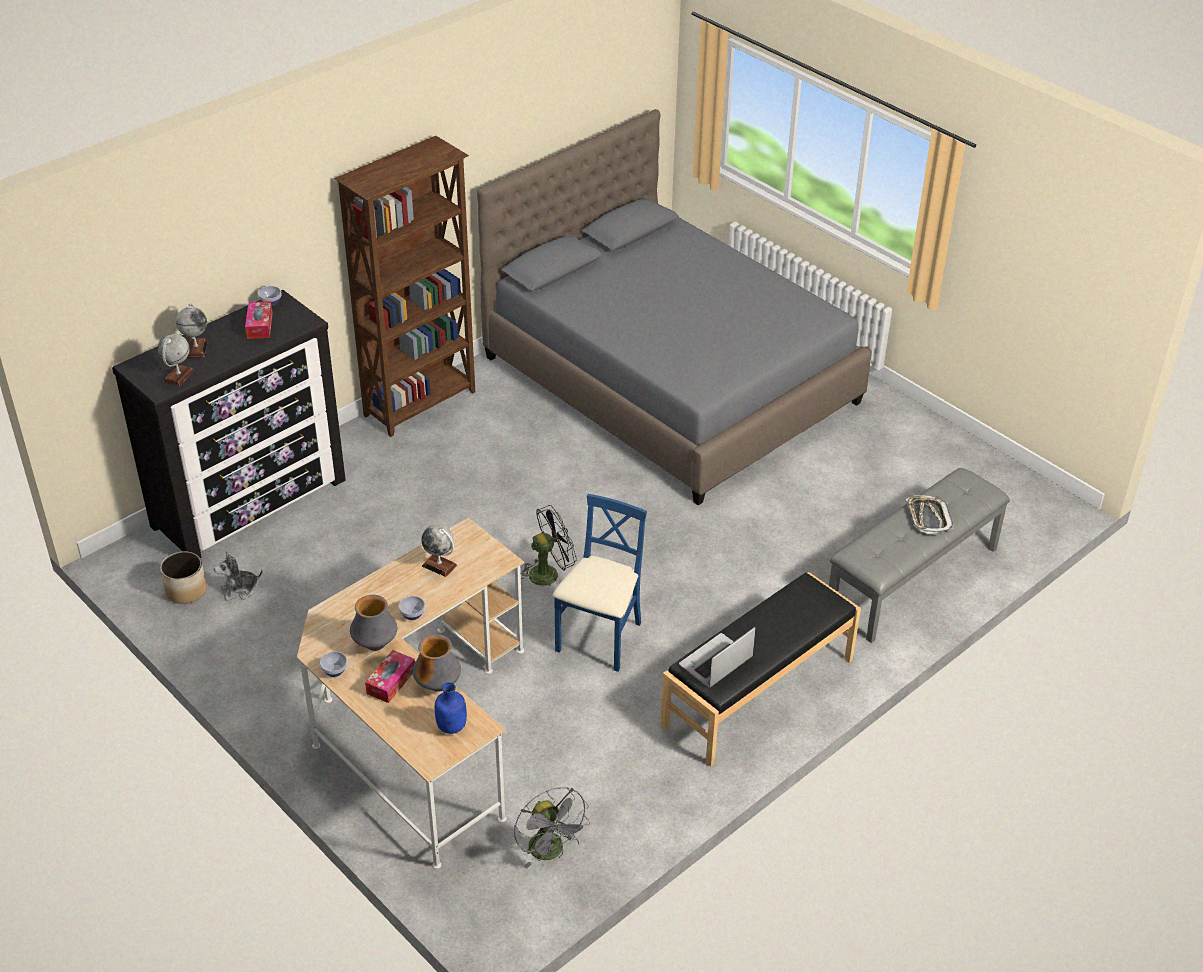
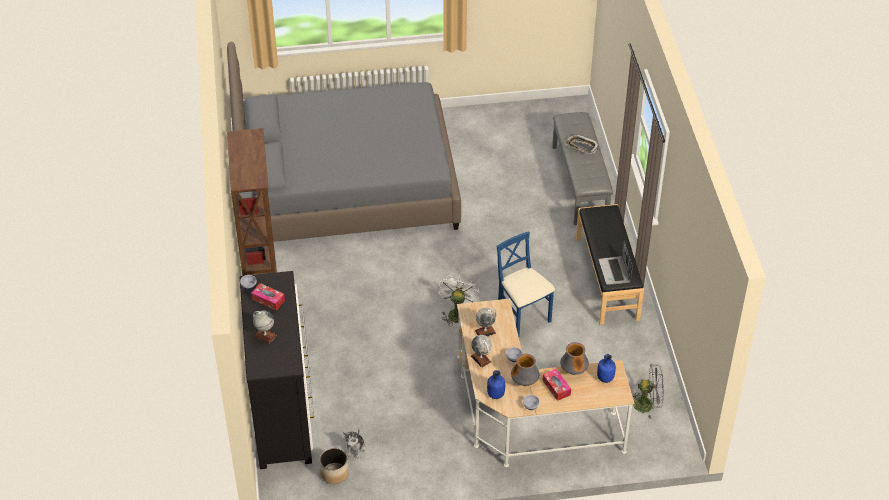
camera: 55 degrees left, 5 degrees up
(178, 376) = (286, 353): globe -> globe (481, 359)
(329, 626) = (495, 394): none -> blue bottle
(549, 572) = (457, 312): black fan -> white fan

